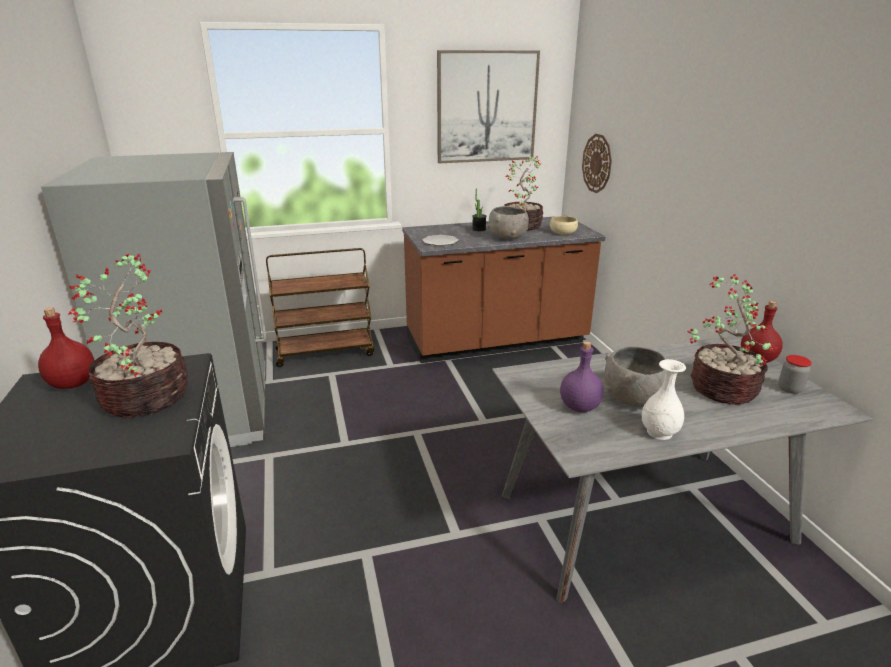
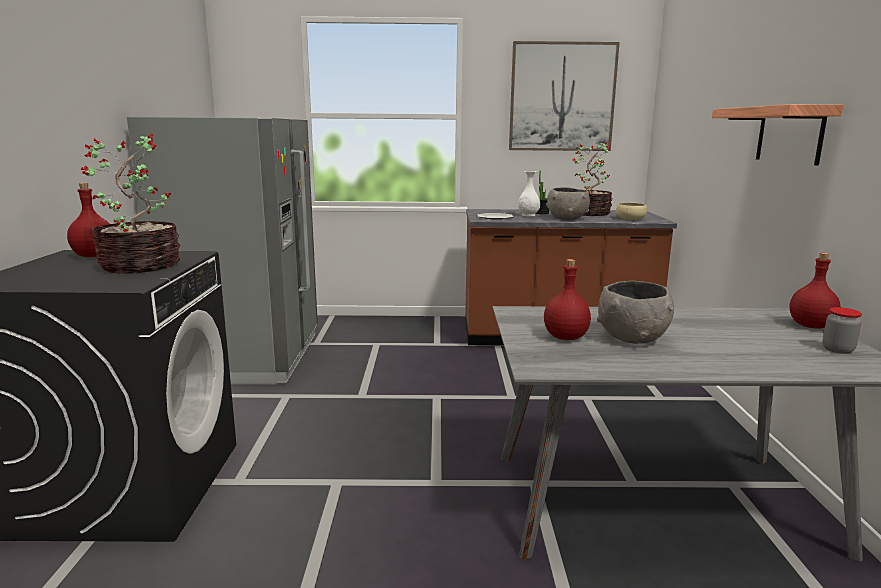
camera: 15 degrees right, 10 degrees down
(326, 352) = (379, 328): brown cart -> none
(579, 406) = (565, 337): purple bottle -> red bottle
(597, 163) = (673, 149): wall clock -> none
(659, 432) = (643, 362): white vase -> white vase (528, 215)
(721, 388) = (746, 341): potted plant -> none
(730, 183) = (789, 135): none -> shelf

